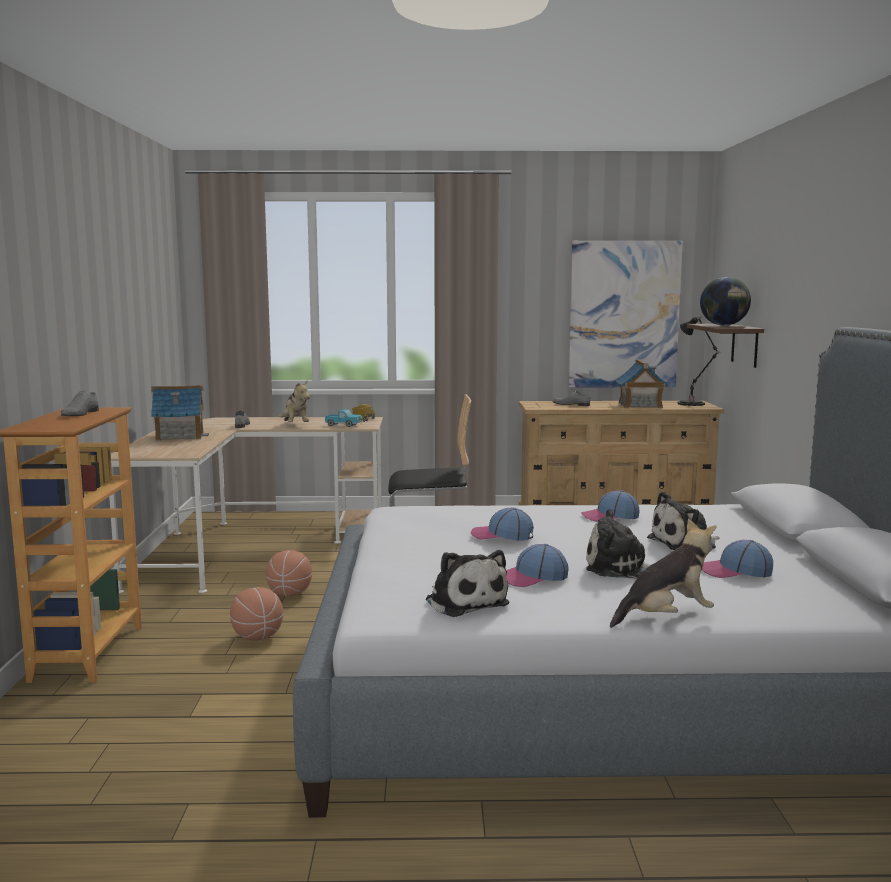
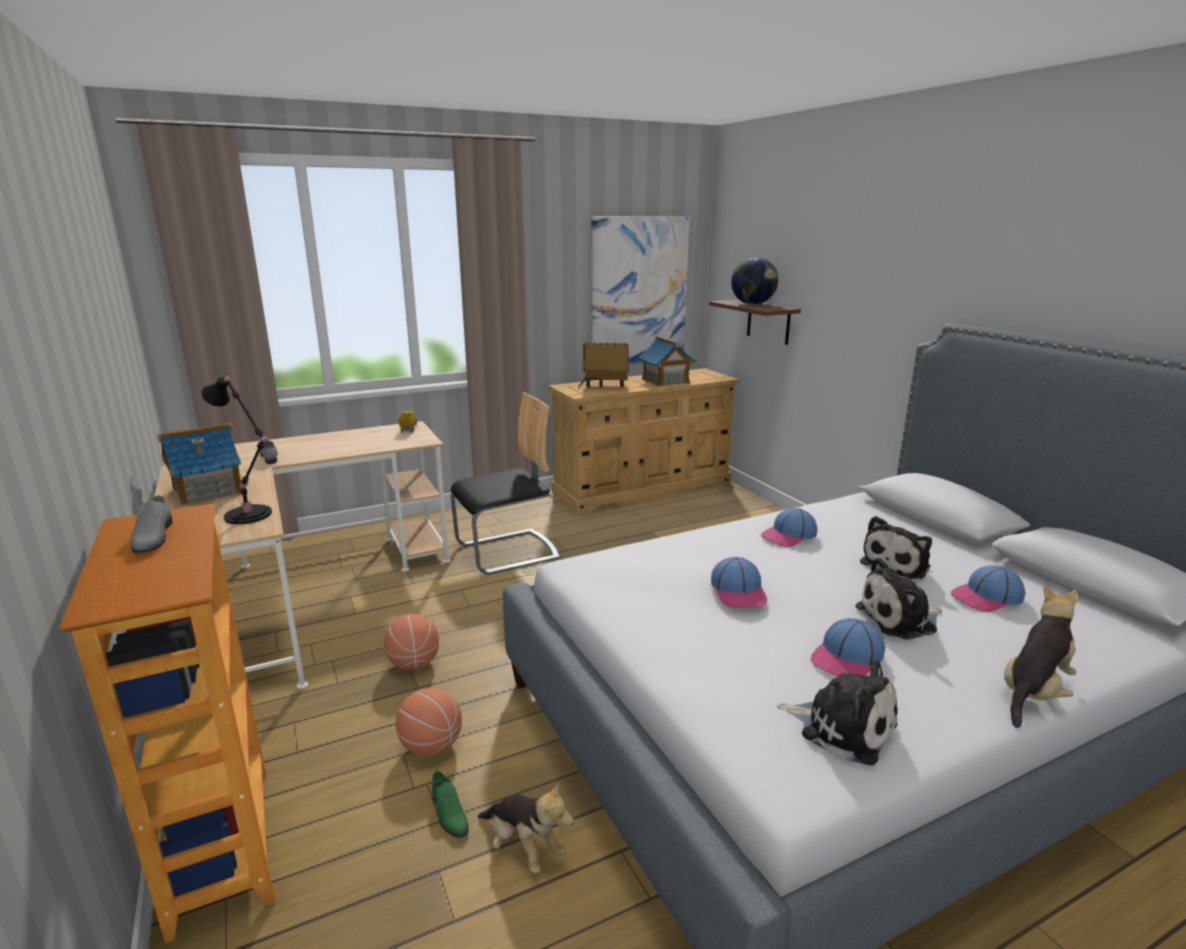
camera: 25 degrees left, 10 degrees up
(236, 670) = (448, 812): none -> green shoe
(295, 425) = (338, 449): plush toy -> plush toy (523, 847)
(343, 425) = (397, 442): toy truck -> none
(502, 535) = (739, 592): cap -> cap turned 90 degrees counterclockwise
(571, 404) = (604, 386): grey shoe -> toy house
(692, 404) = (705, 374): black table lamp -> black table lamp (250, 516)

